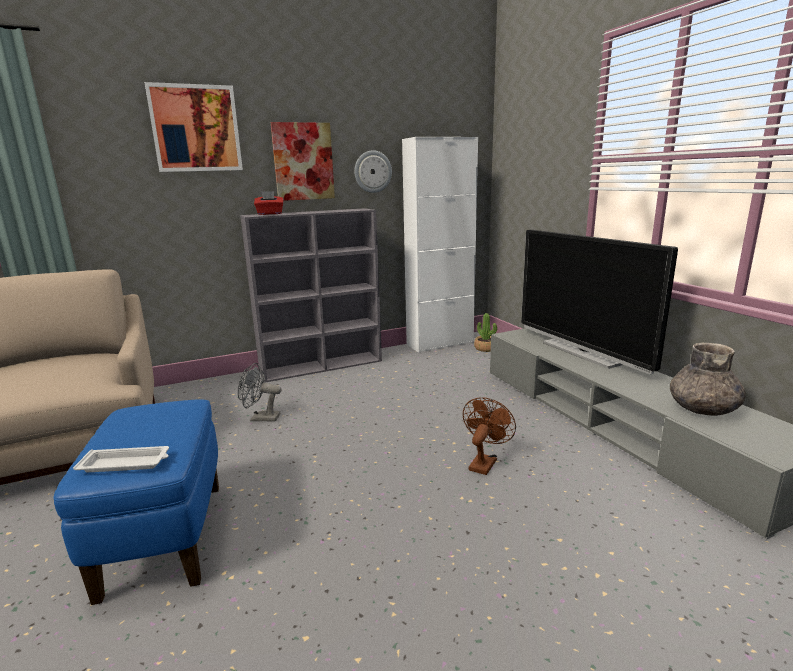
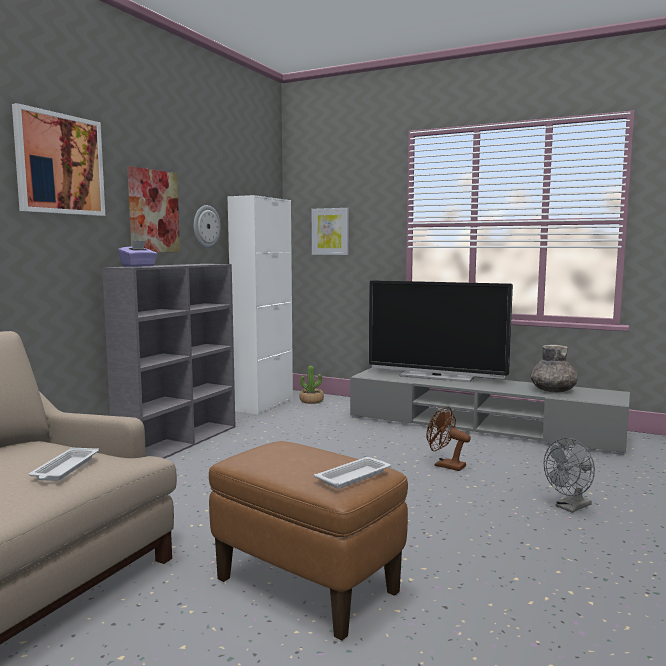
camera: 40 degrees left, 10 degrees down
(48, 384) = (65, 469): none -> white tray
(165, 537) = (306, 586): blue ottoman -> brown ottoman
(260, 418) = (205, 493): grey fan -> grey fan (570, 507)
(270, 214) = (138, 266): red tissue box -> purple tissue box
(484, 462) = (445, 465): brown fan -> brown fan turned 45 degrees counterclockwise
(526, 169) = (330, 231): none -> picture

